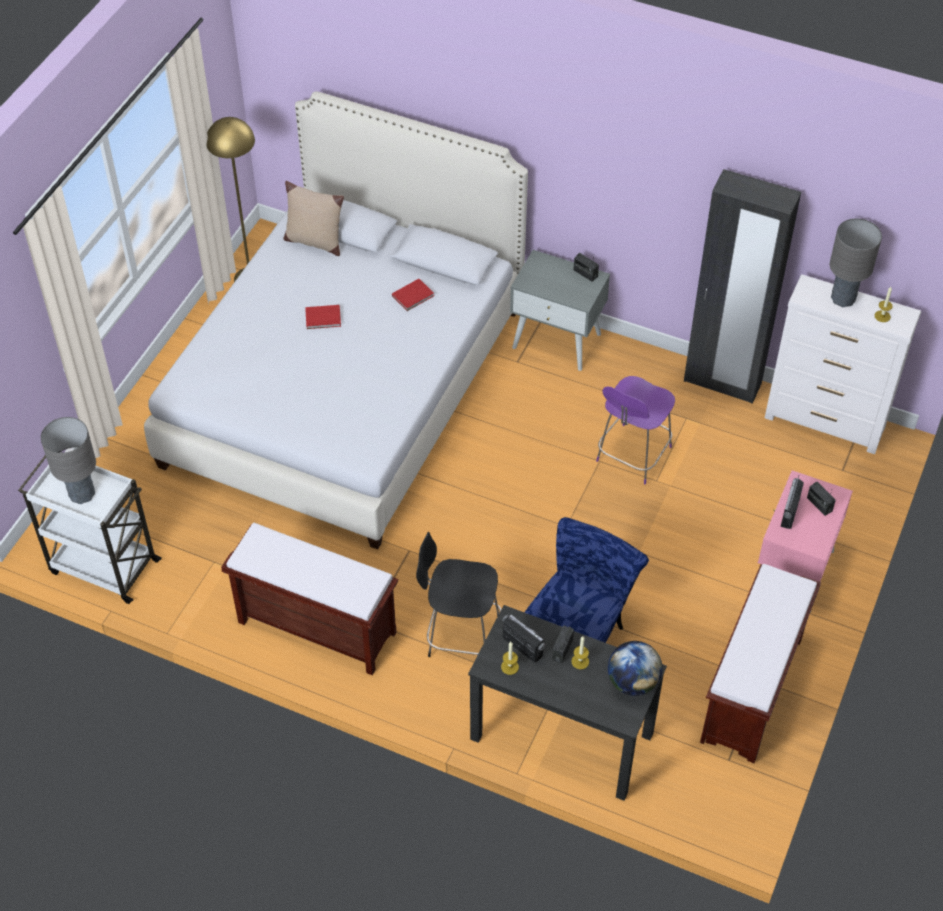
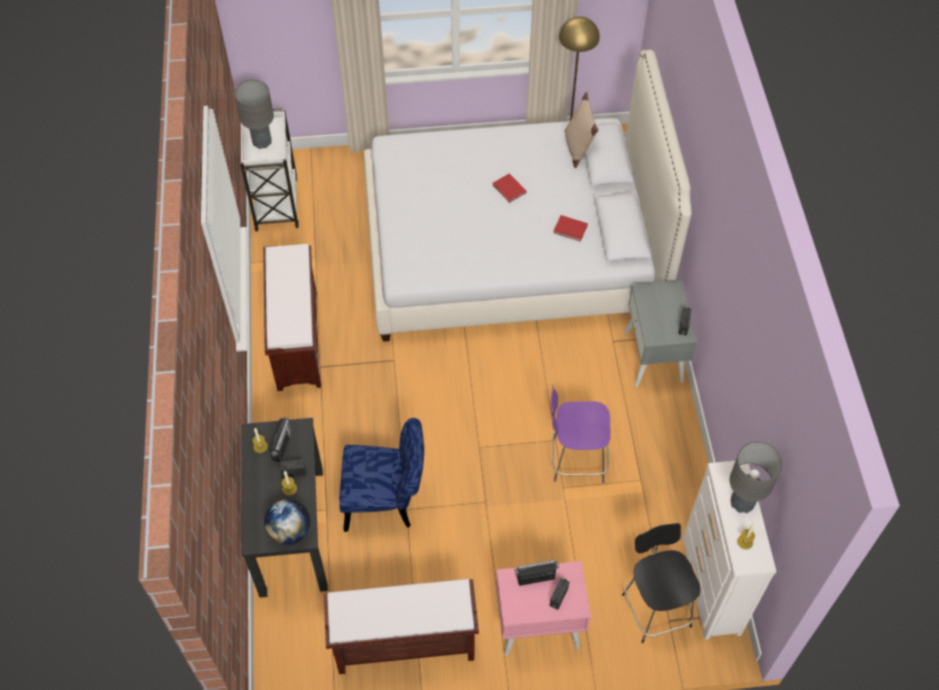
camera: 60 degrees right, 5 degrees up
(461, 636) = (340, 427): black chair -> black chair (655, 608)
(722, 383) = (696, 489): black wardrobe -> none

